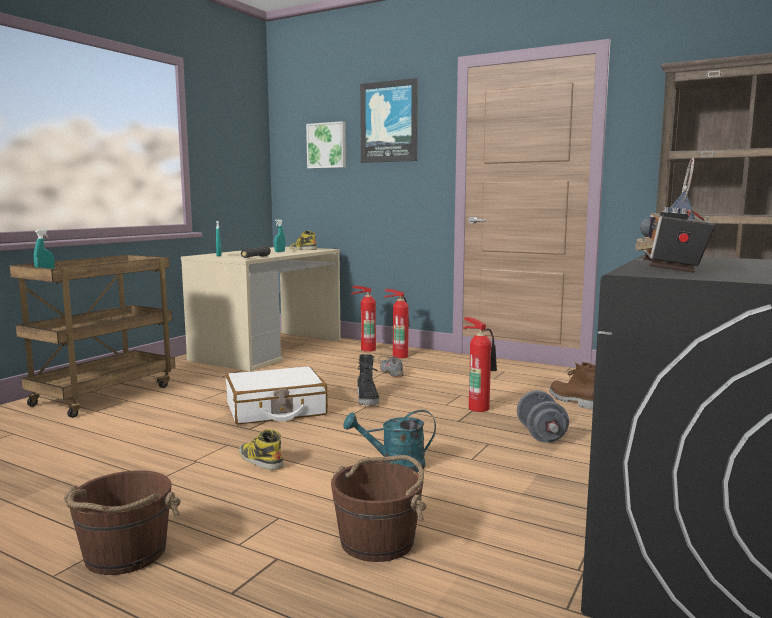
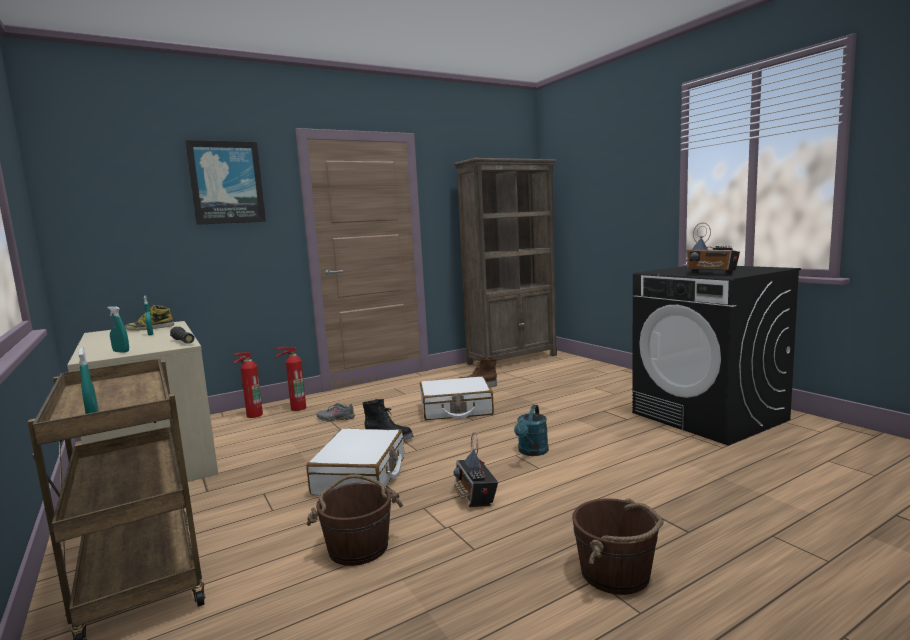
camera: 60 degrees left, 0 degrees up
(260, 460) = (475, 497): boot -> radio
(327, 145) = (140, 205): picture -> none
(378, 540) = (638, 476): brown bucket -> brown bucket (358, 547)
(479, 407) = (456, 409): fire extinguisher -> white suitcase
(541, 435) = (521, 405): grey dumbbell -> none

